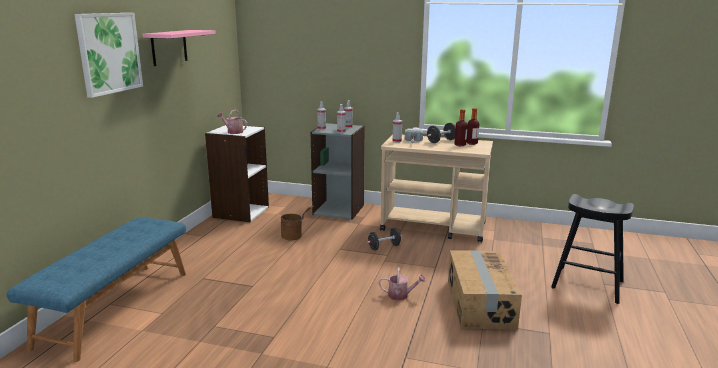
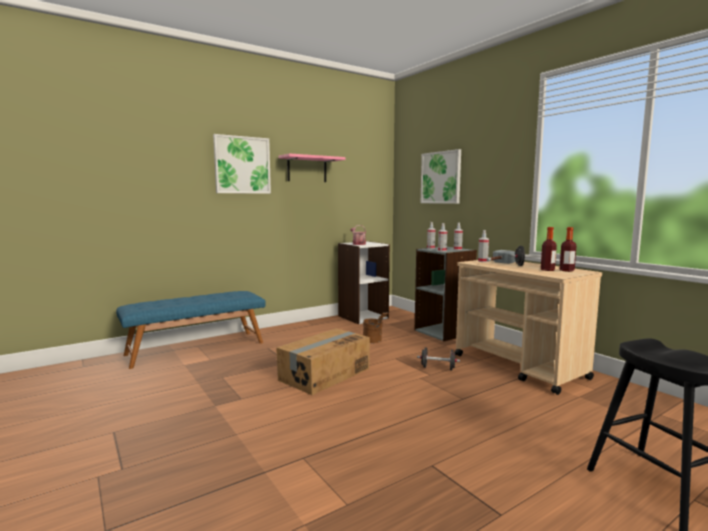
camera: 40 degrees right, 10 degrees down
(311, 49) = (441, 177): none -> picture
(401, 295) = (388, 408): watering can -> none
(479, 303) = (458, 446): cardboard box -> cardboard box (324, 374)

